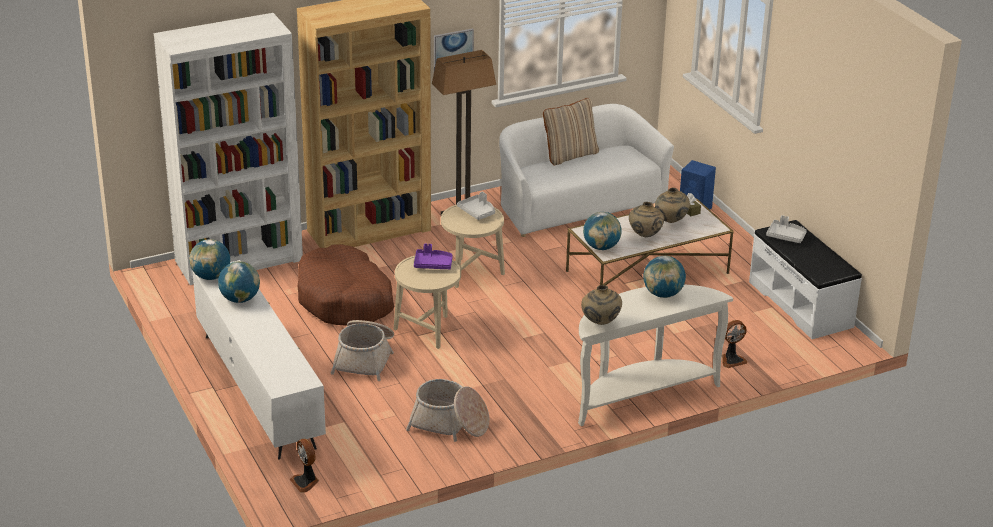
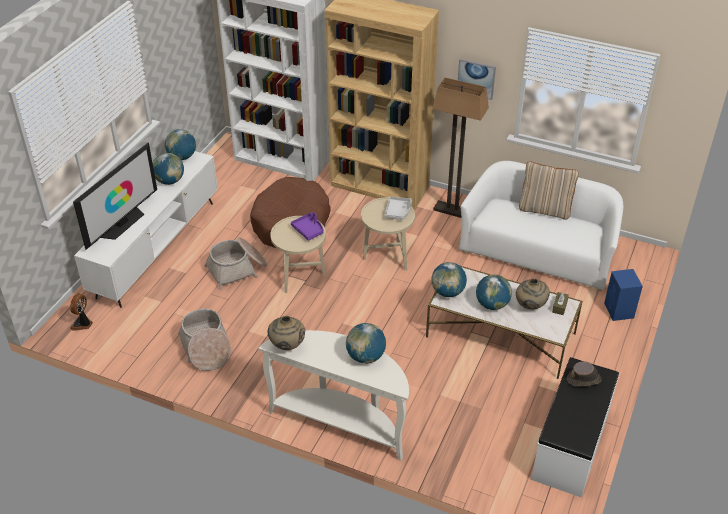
camera: 50 degrees right, 10 degrees up
(265, 352) = (122, 223): none -> television
(644, 236) = (492, 304): beige vase -> globe
(732, 360) = (444, 447): fan -> none
(786, 236) = (584, 379): grey tray -> brown hat

